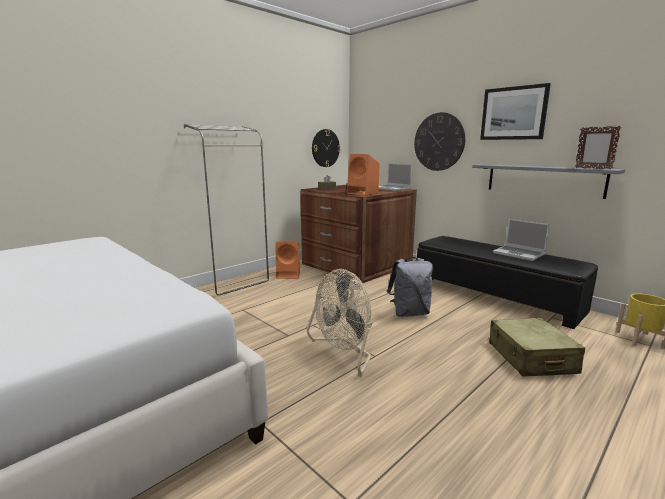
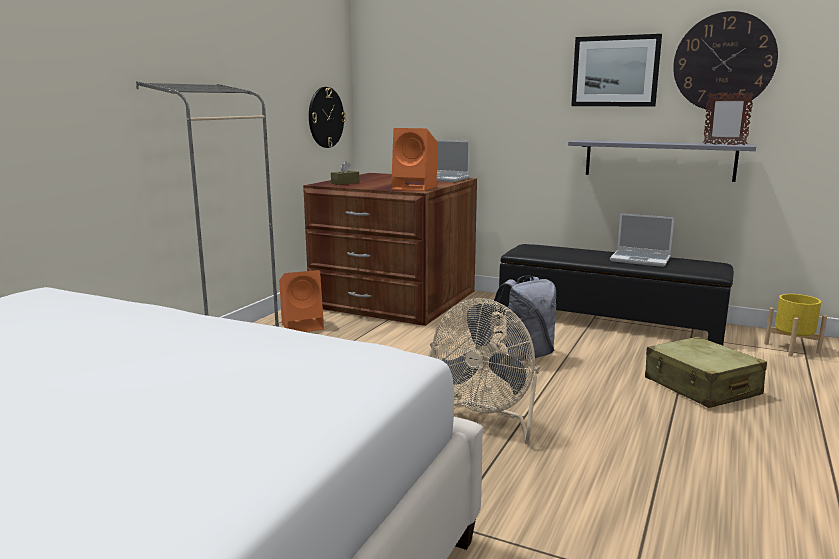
camera: 20 degrees left, 0 degrees up
(439, 142) = (508, 108): wall clock -> wall clock (724, 62)

